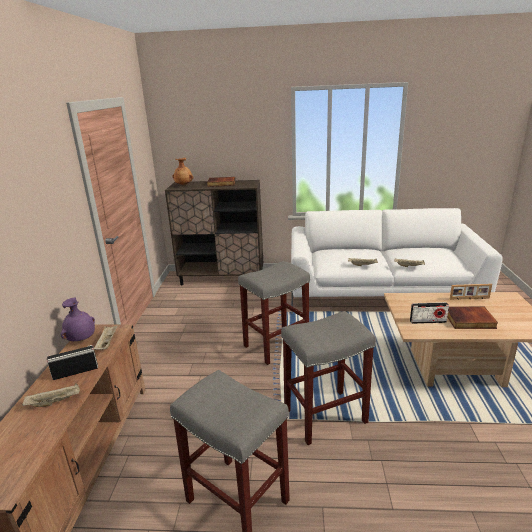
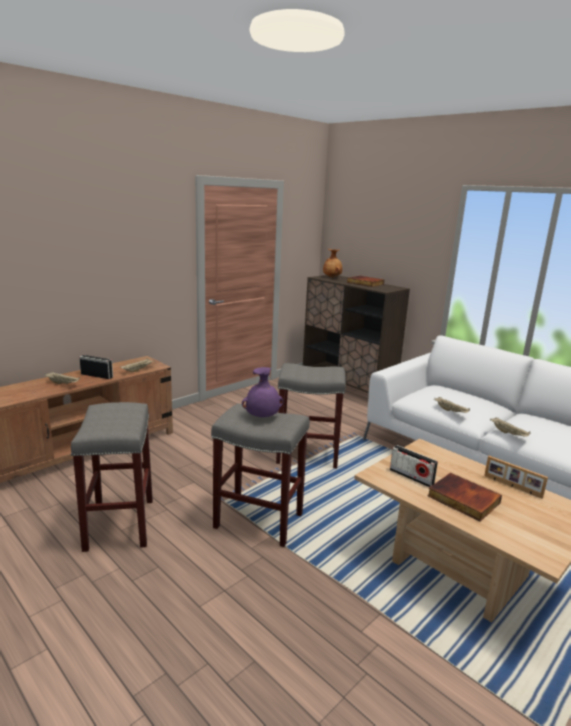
camera: 40 degrees right, 5 degrees down
(81, 339) = (131, 362): purple vase -> purple vase (262, 417)

